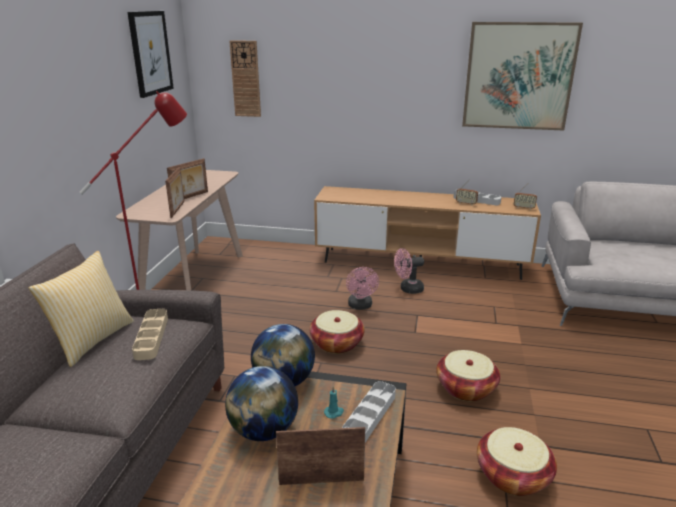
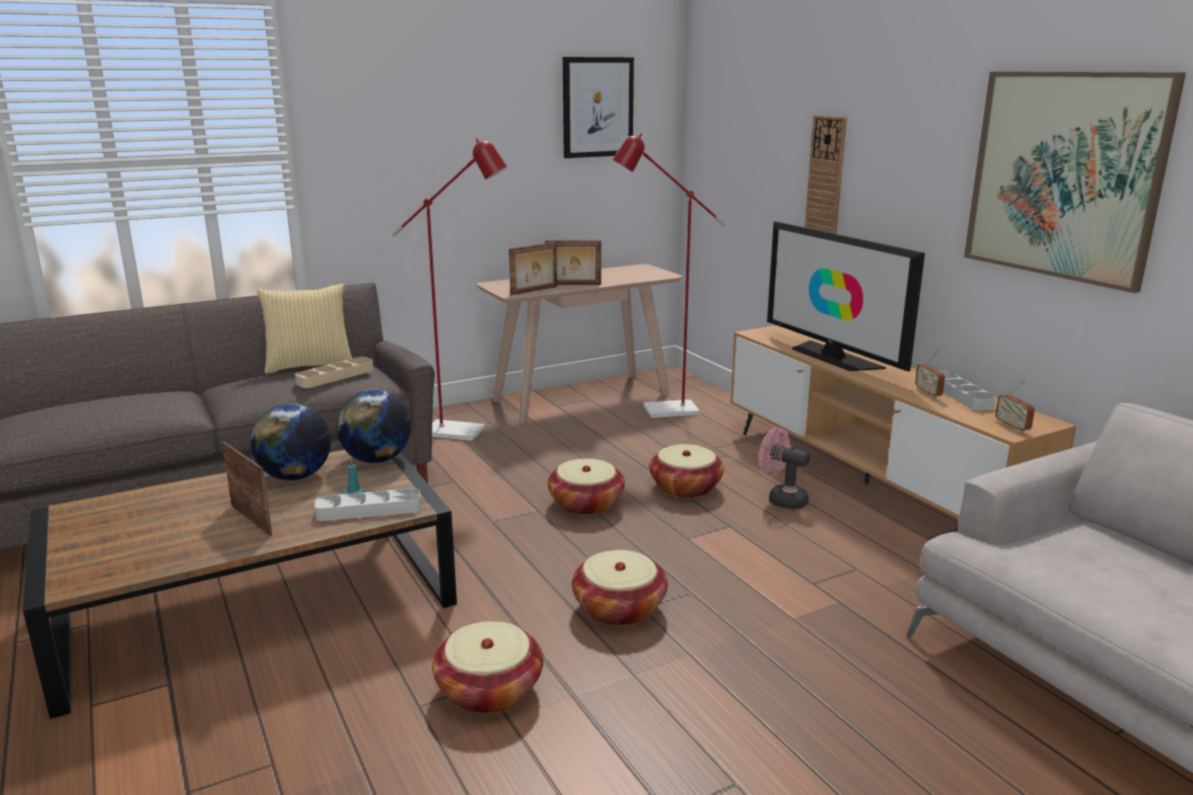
camera: 50 degrees right, 5 degrees down
(246, 79) = (727, 152): wall clock -> wall clock (826, 177)
(258, 267) = (660, 411): none -> red floor lamp
(361, 306) = (685, 488): pink fan -> basket
(391, 198) = (833, 357): none -> television

